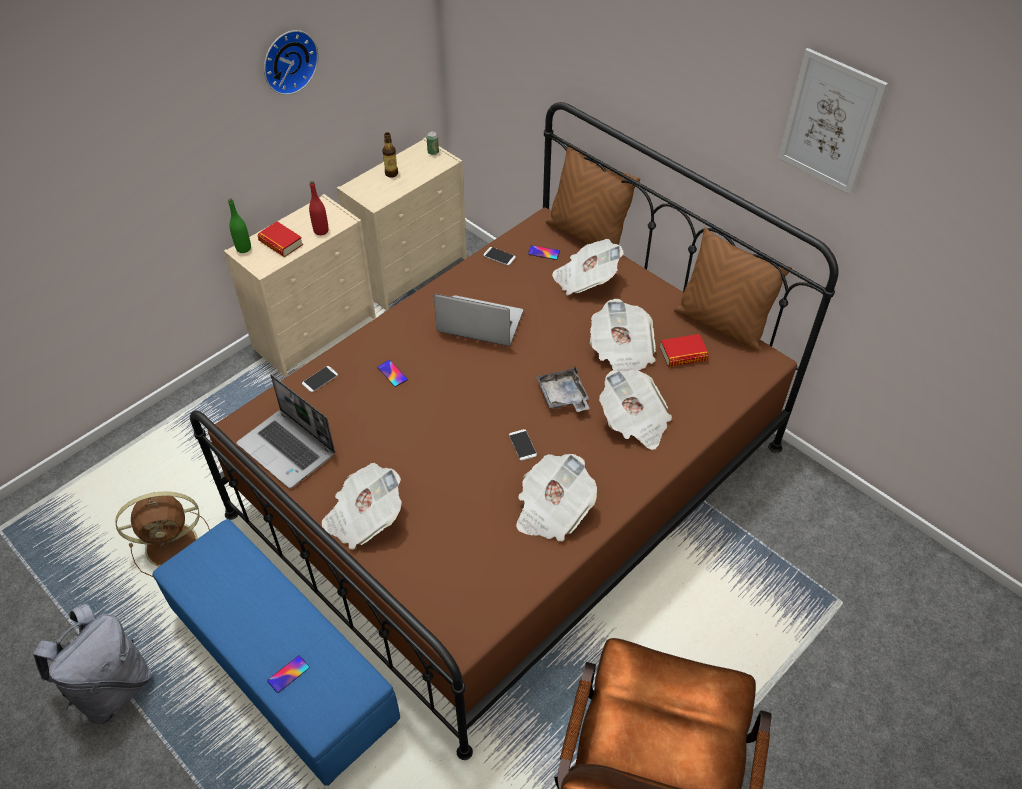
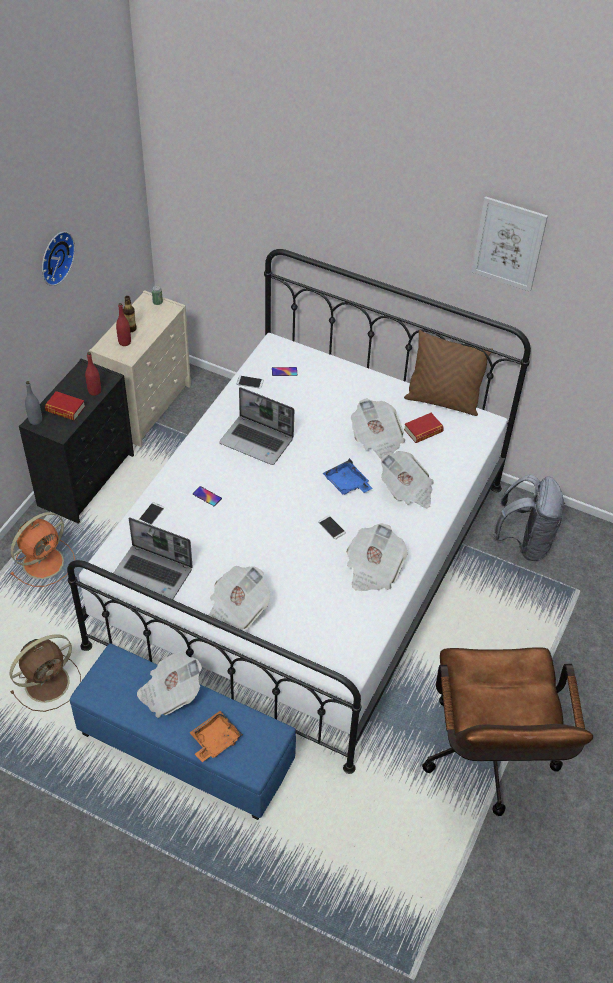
camera: 20 degrees left, 0 degrees up
(112, 688) = (53, 802): grey backpack -> grey backpack (525, 542)
(232, 409) = (44, 561): none -> orange fan
(243, 248) = (35, 420): green bottle -> grey bottle
(288, 674) = (215, 740): phone -> orange tray
(316, 332) = (87, 479): beige dresser -> black dresser
(378, 186) = (124, 342): none -> red bottle
(479, 323) = (257, 441): laptop -> laptop turned 150 degrees counterclockwise
(510, 480) = (303, 562): brown bed -> white bed
(563, 396) = (347, 484): grey tray -> blue tray
(585, 280) = (326, 387): newspaper -> newspaper (170, 693)
(586, 235) = (312, 350): brown pillow -> none

